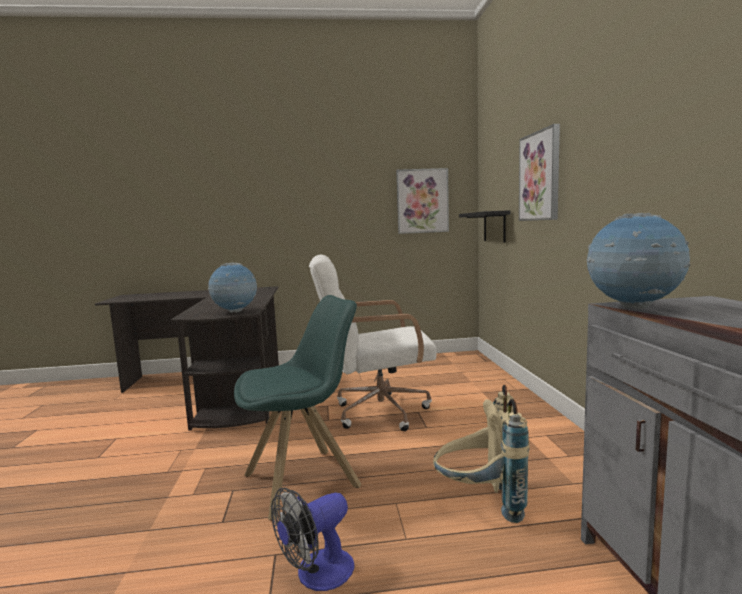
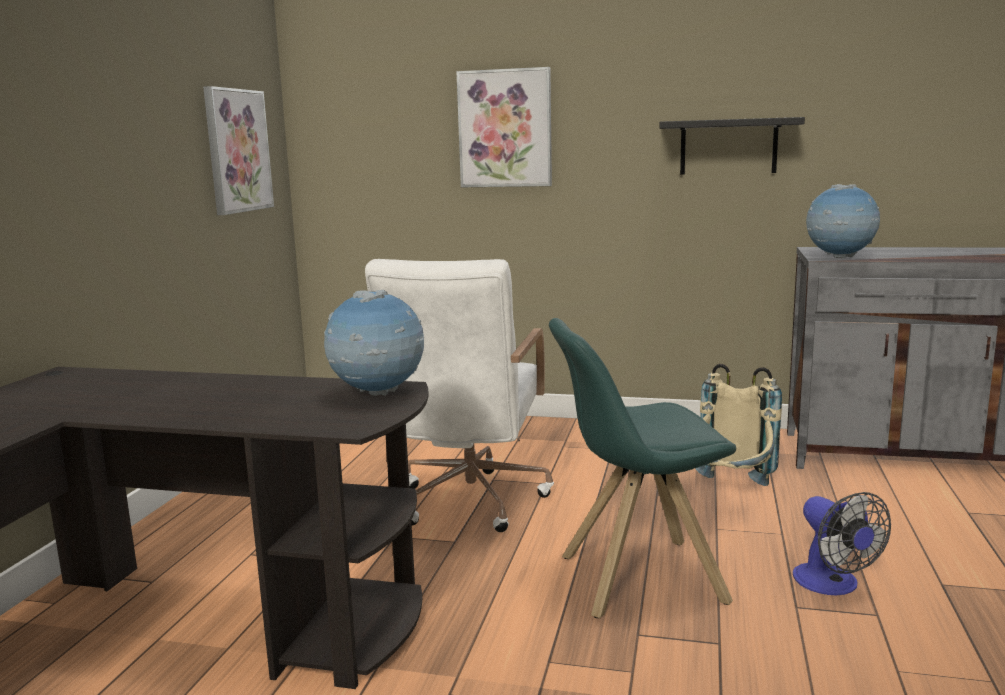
camera: 70 degrees left, 5 degrees up
(303, 481) = (640, 578): turquoise chair -> turquoise chair turned 90 degrees counterclockwise
(494, 226) = (365, 196): black shelf -> black shelf (728, 147)

